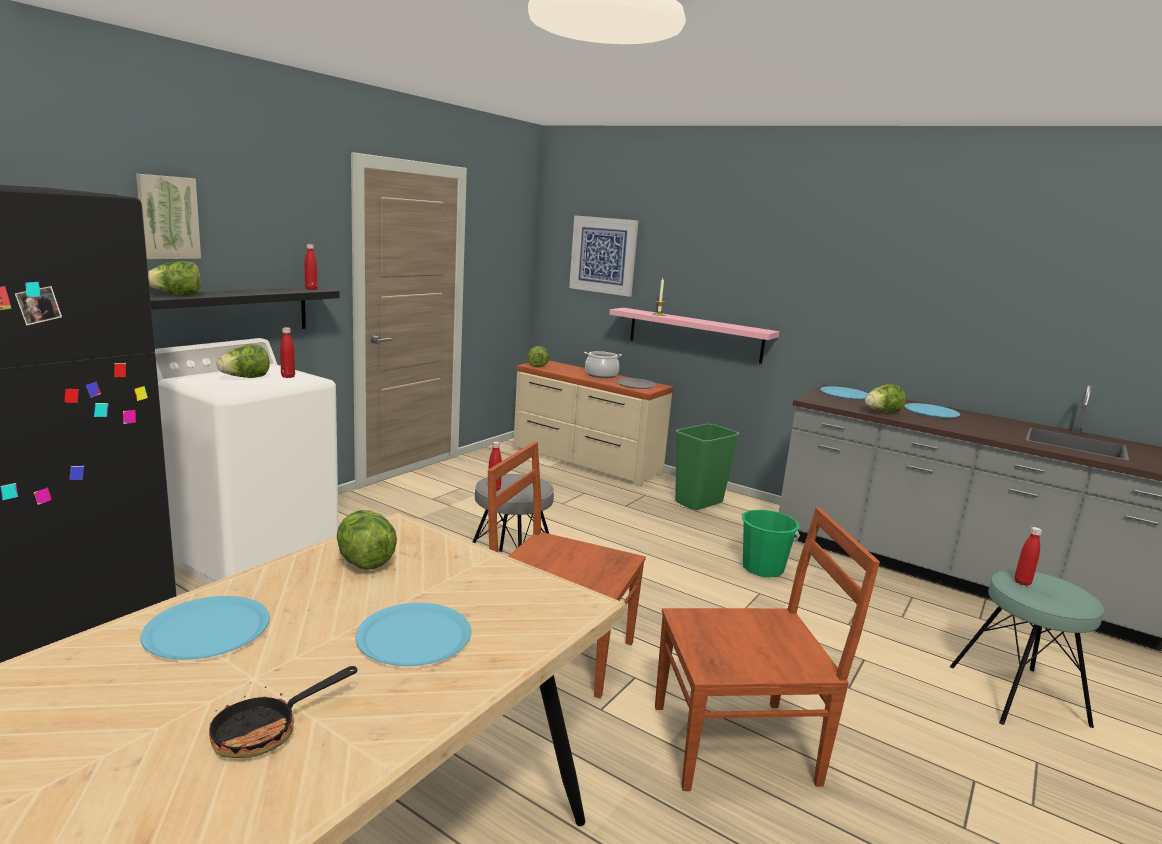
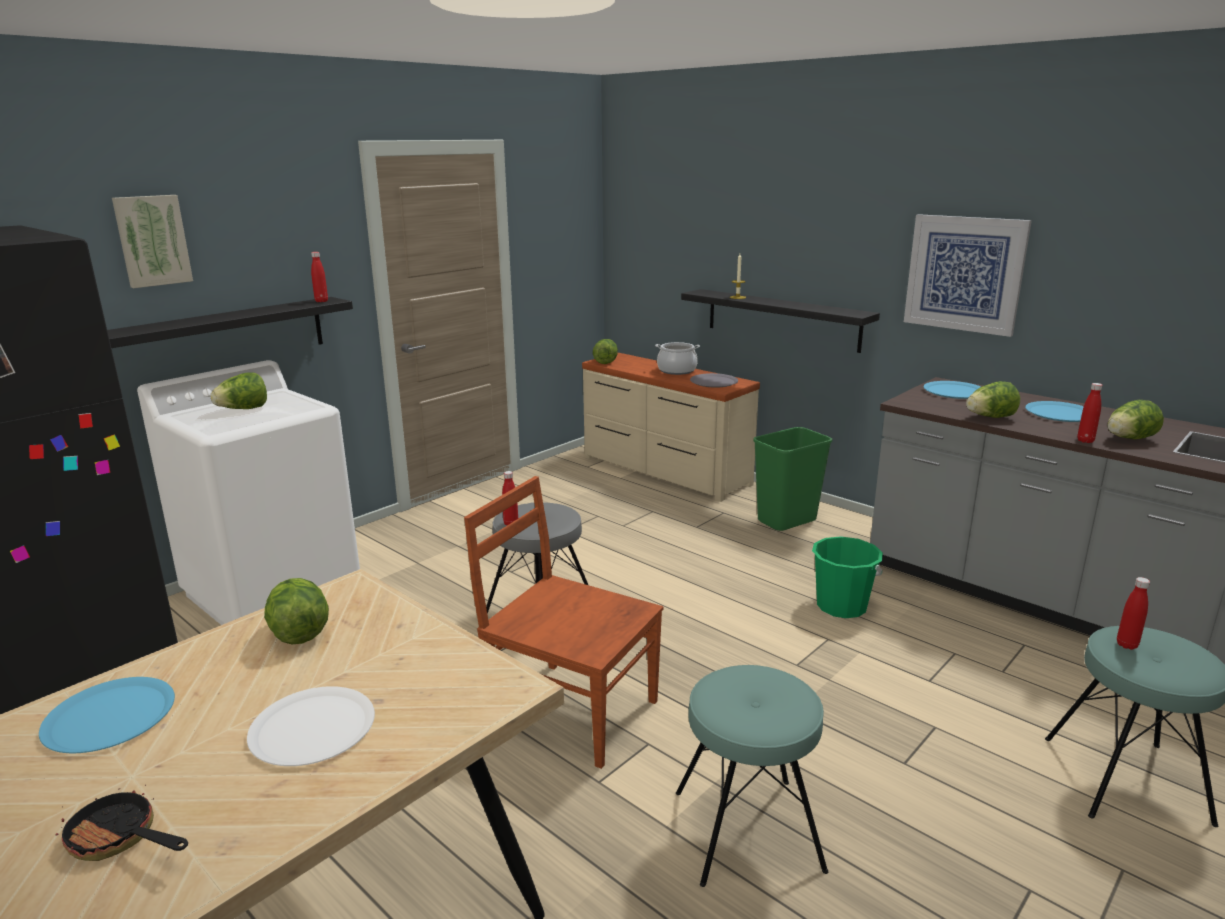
camera: 10 degrees right, 5 degrees up
(177, 295) = (168, 324): lettuce -> lettuce (1129, 439)
(267, 730) = (120, 839): frying pan -> frying pan turned 60 degrees clockwise
(288, 376) = (289, 405): red bottle -> red bottle (1085, 441)
(414, 636) = (312, 728): blue plate -> white plate
(603, 255) = (675, 227): picture -> picture (964, 274)
(694, 335) = (782, 319): pink shelf -> black shelf
(738, 744) = (747, 830): brown chair -> turquoise stool

